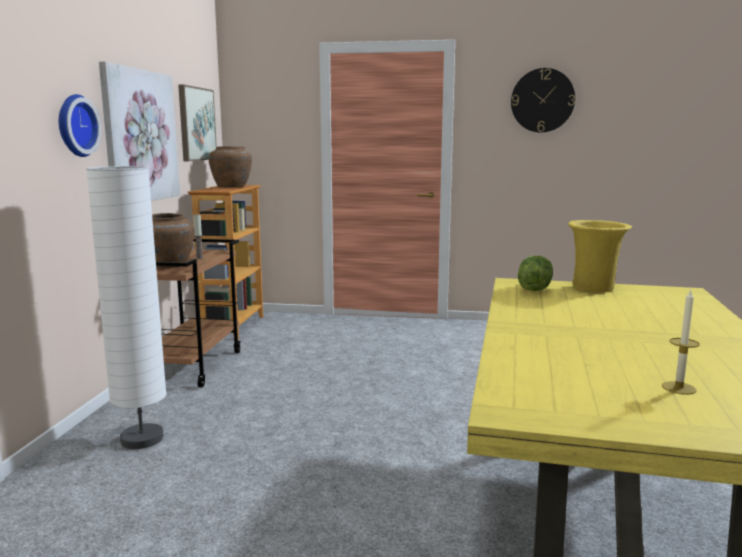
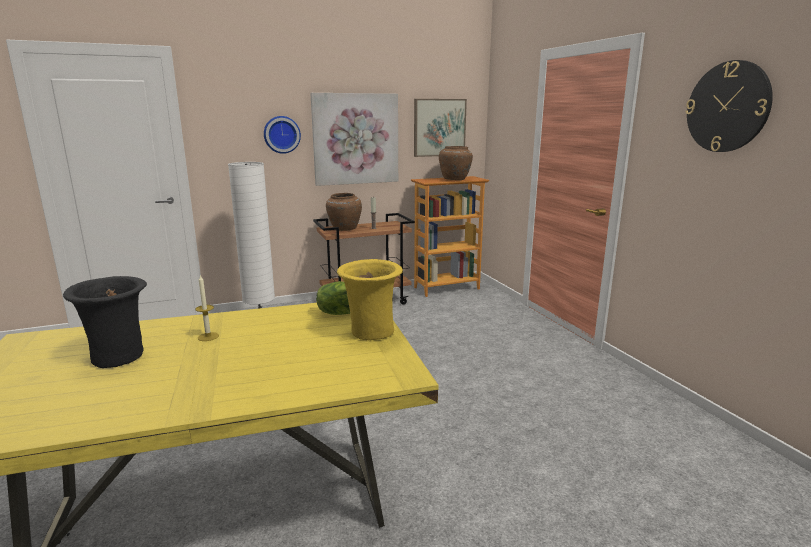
camera: 60 degrees right, 5 degrees up
(611, 362) = (120, 358): none -> black vase
(678, 388) = (58, 383): candle -> candle (208, 336)

